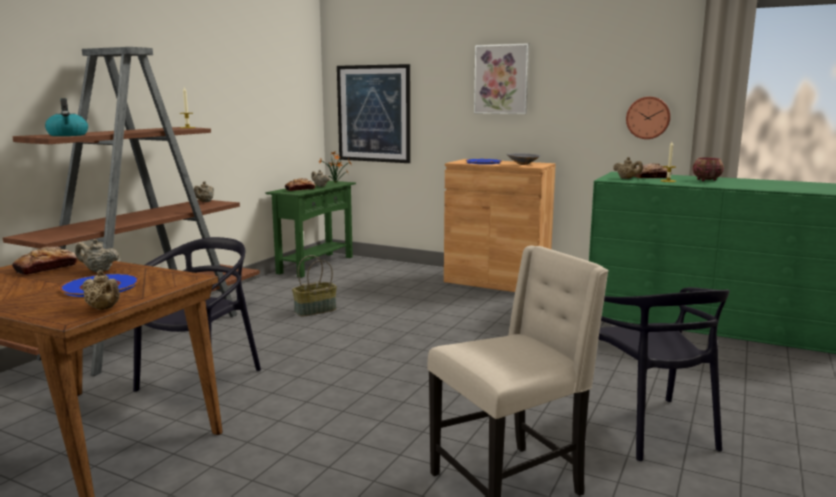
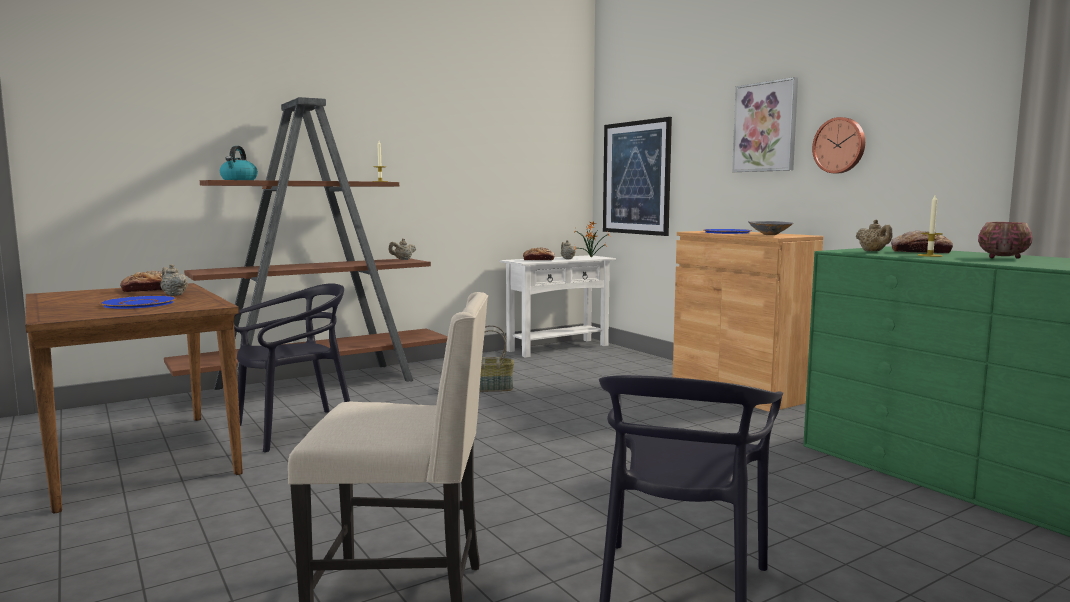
camera: 30 degrees right, 5 degrees down
(104, 308) = (92, 316): beige teapot -> none
(316, 265) = (558, 348): green console table -> white console table
(648, 117) = (952, 168): wall clock -> wall clock (840, 145)

